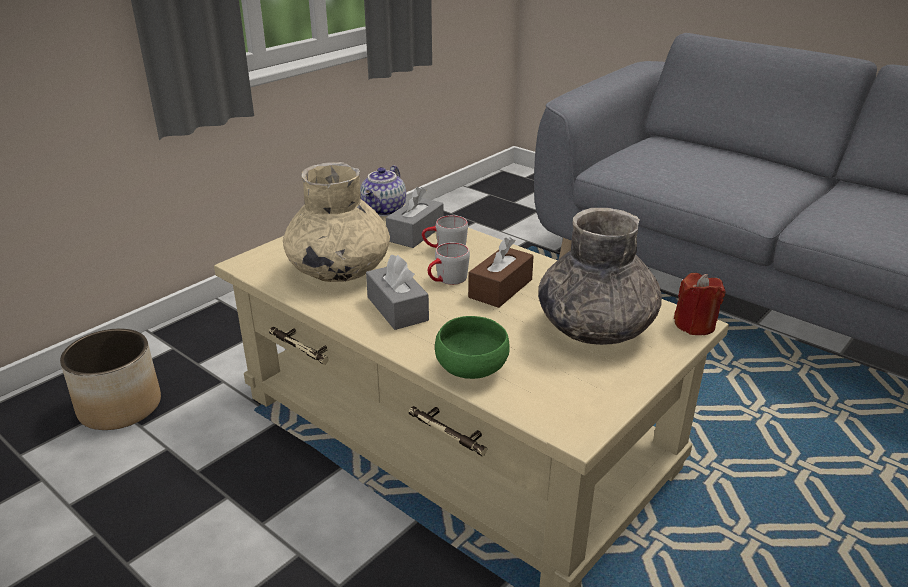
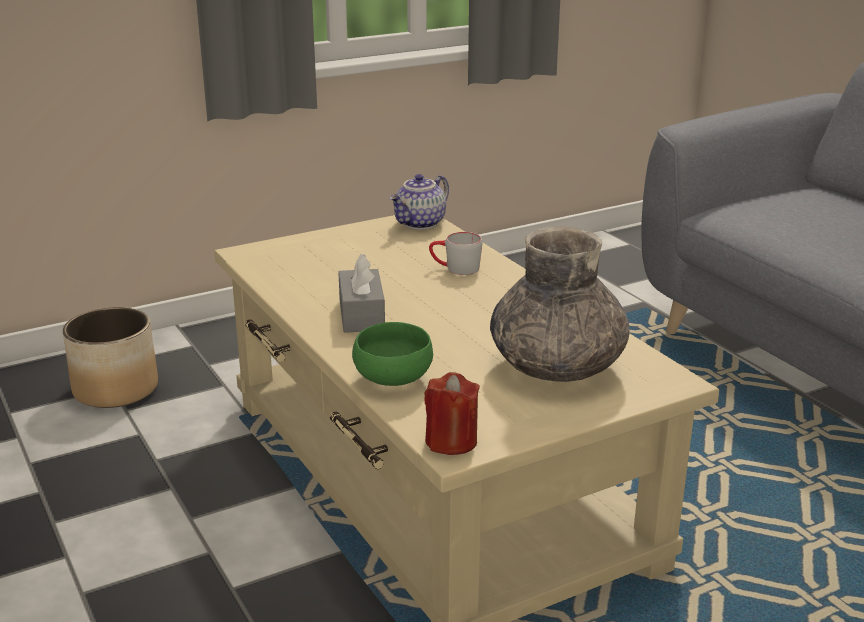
camera: 20 degrees right, 5 degrees down
(338, 270) = (330, 271): beige vase -> none
(415, 233) = (436, 249): grey tissue box -> none
(447, 280) = (433, 297): grey mug -> none
(500, 288) = (484, 314): brown tissue box -> none
(694, 325) = (675, 383): red candle -> red candle (451, 441)

